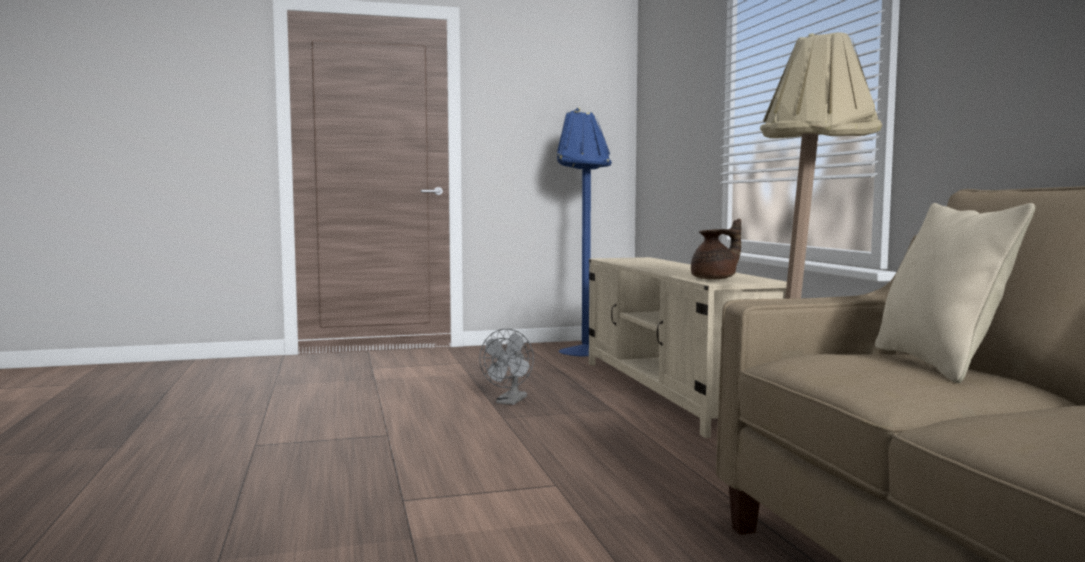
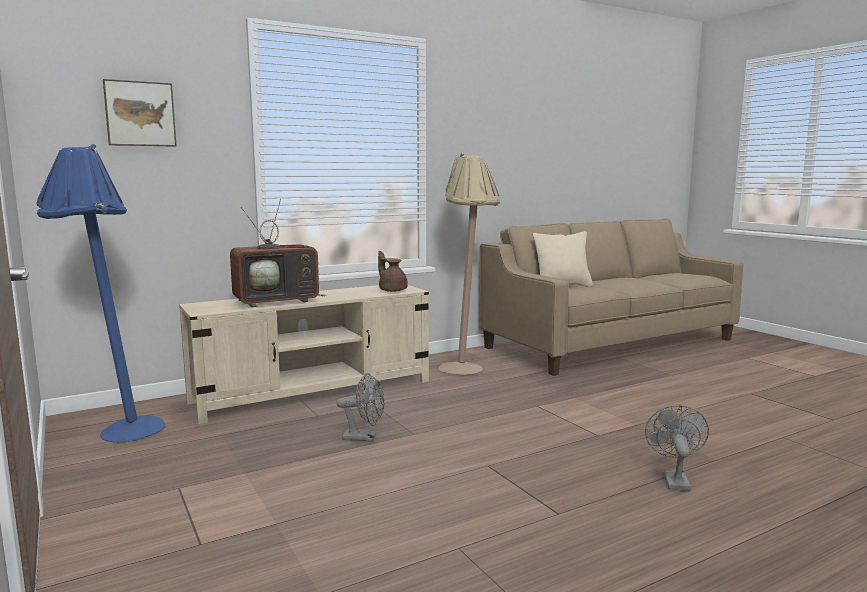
camera: 105 degrees left, 5 degrees up
(222, 510) = (673, 479): none -> grey fan
(651, 264) = (278, 301): none -> television
(675, 72) = (140, 114): none -> picture

